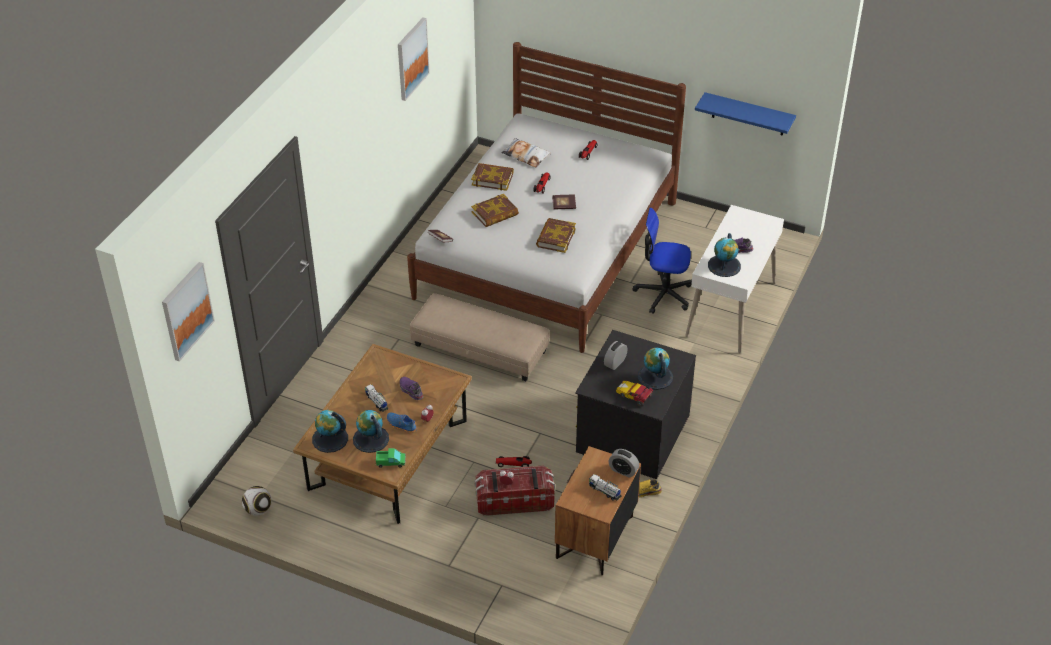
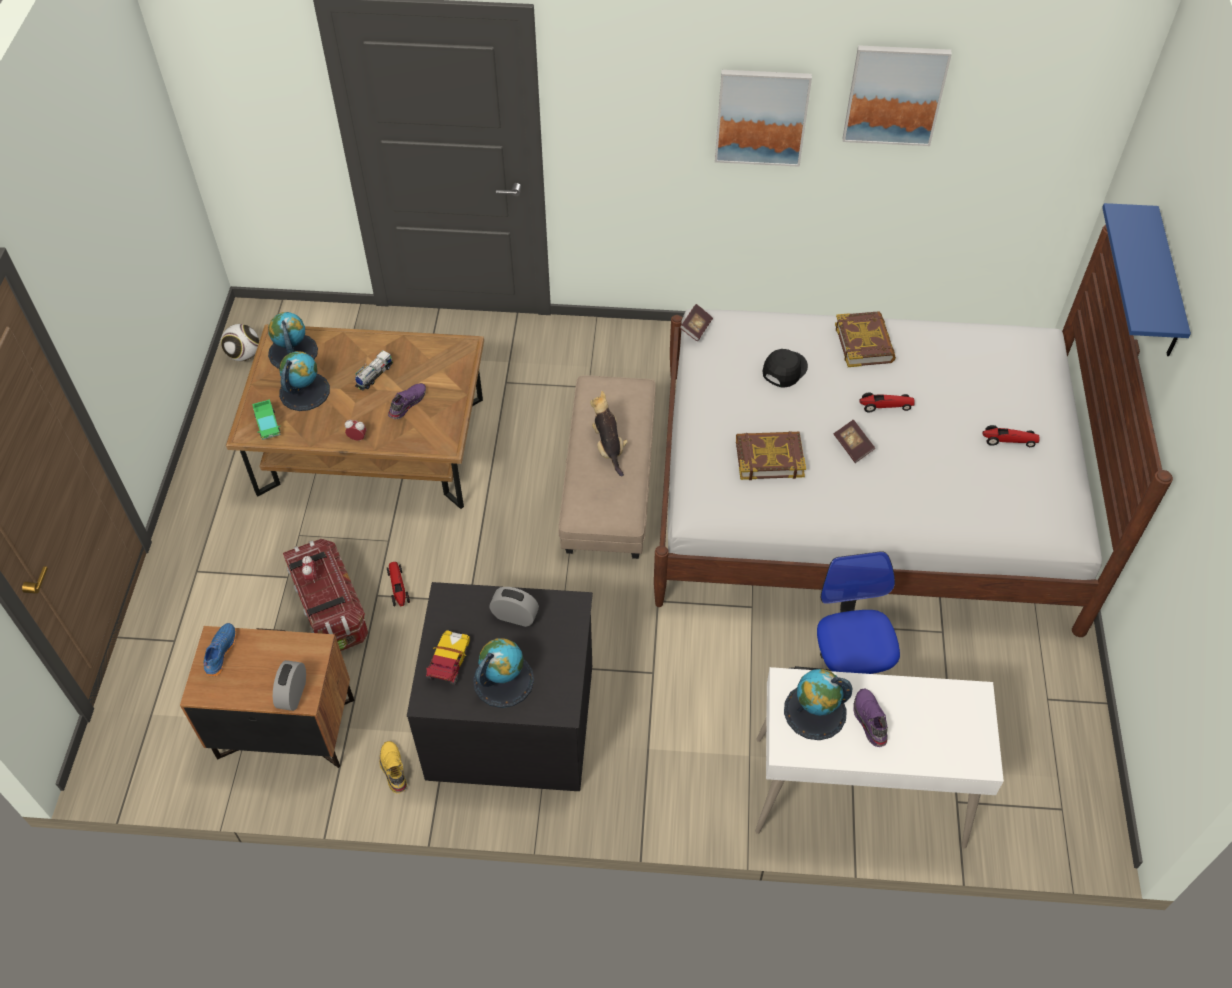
camera: 70 degrees right, 10 degrees up
(186, 311) = (232, 67): picture -> picture (761, 117)
(401, 425) = (338, 414): blue shoe -> blue shoe (220, 652)
(479, 323) = (608, 448): none -> plush toy
(495, 214) = (784, 369): book -> black cap
(526, 155) = (947, 365): pillow -> none
(605, 491) = (243, 681): toy truck -> none
(748, 114) = (1194, 618): blue shelf -> blue shelf (1165, 286)

